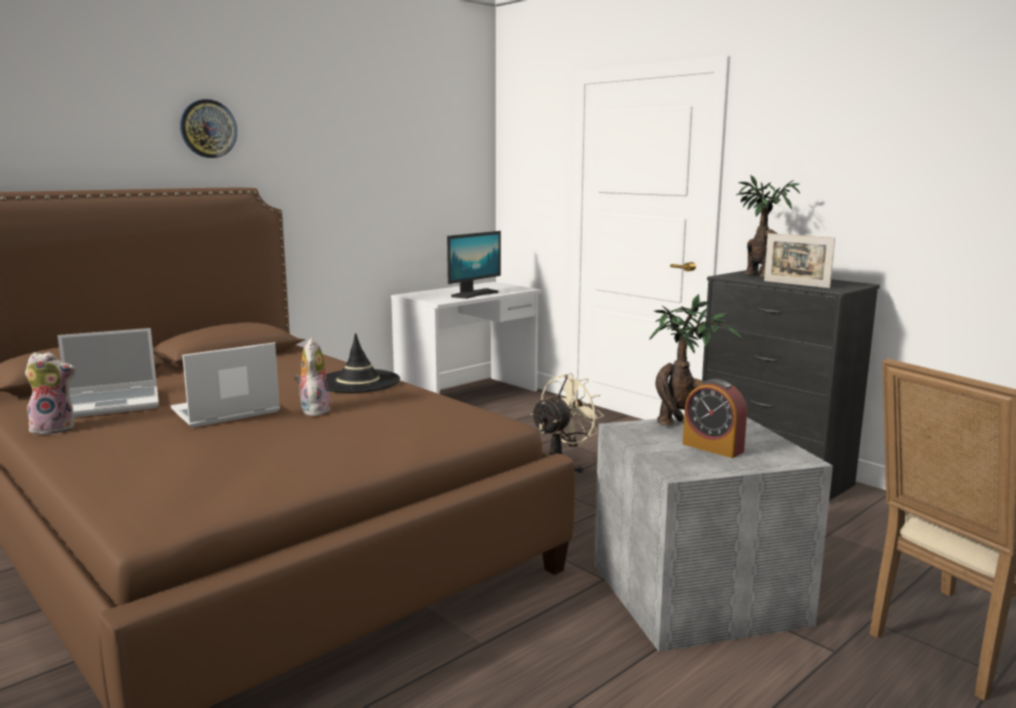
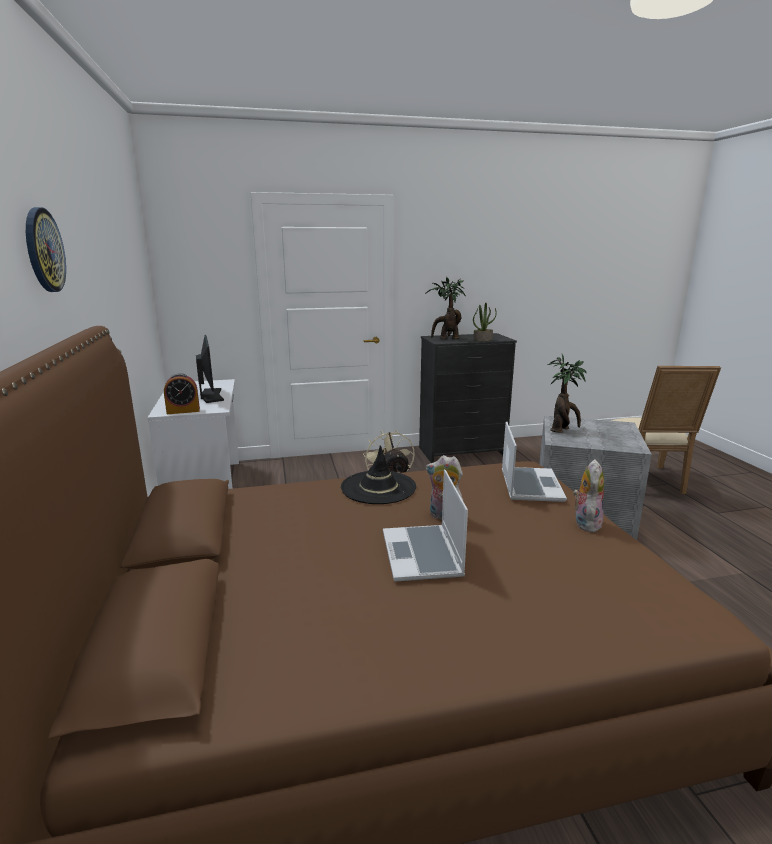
camera: 60 degrees left, 5 degrees up
(55, 429) = (392, 671): plush toy -> plush toy (585, 522)
(113, 403) = (322, 620): laptop -> laptop (529, 485)
(712, 448) = (601, 433): alarm clock -> alarm clock (183, 411)
(796, 284) = (482, 340): picture frame -> potted plant

